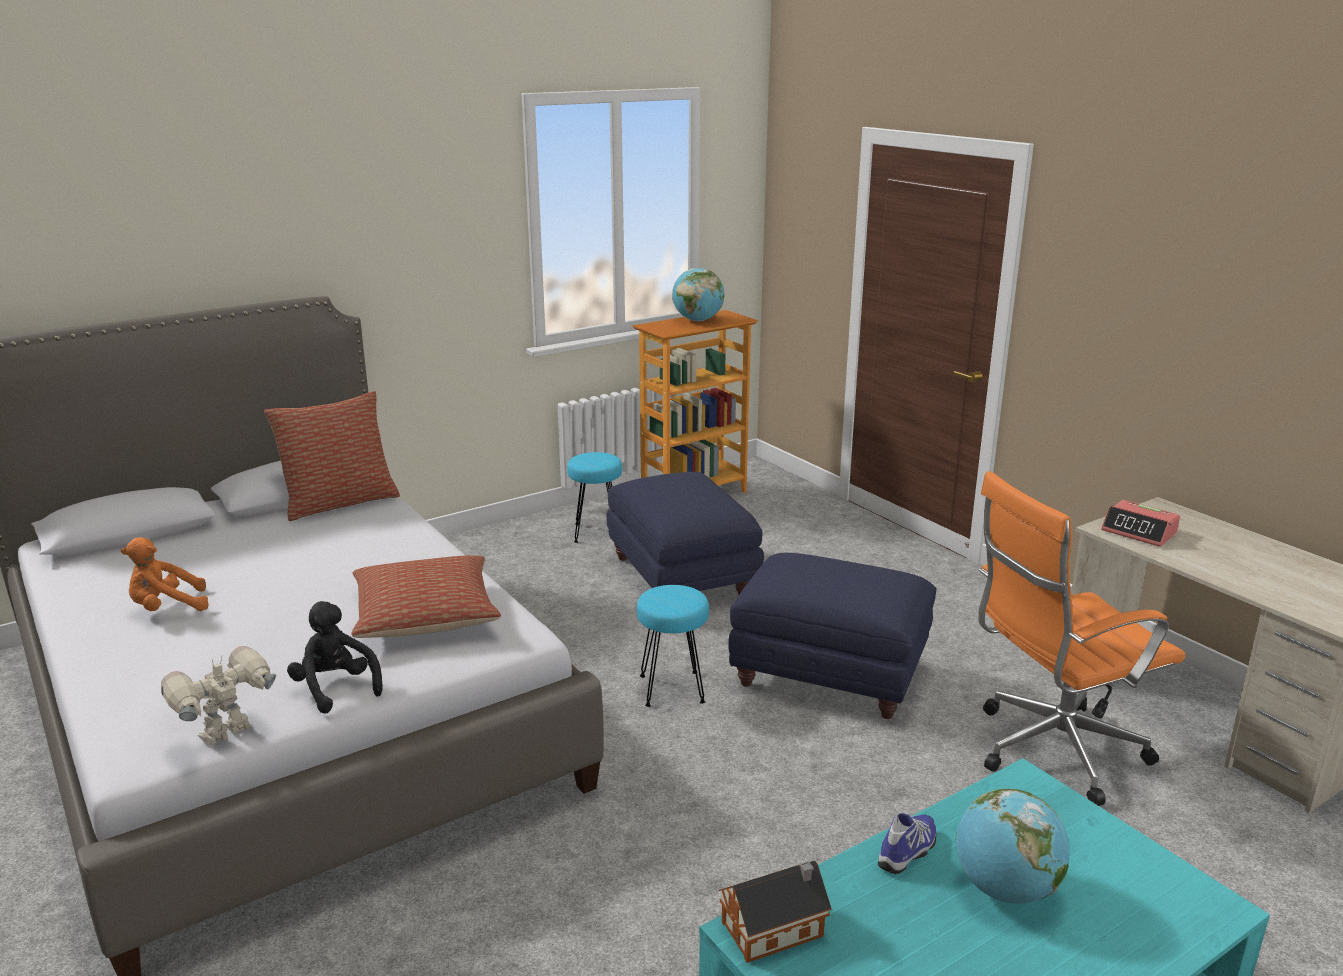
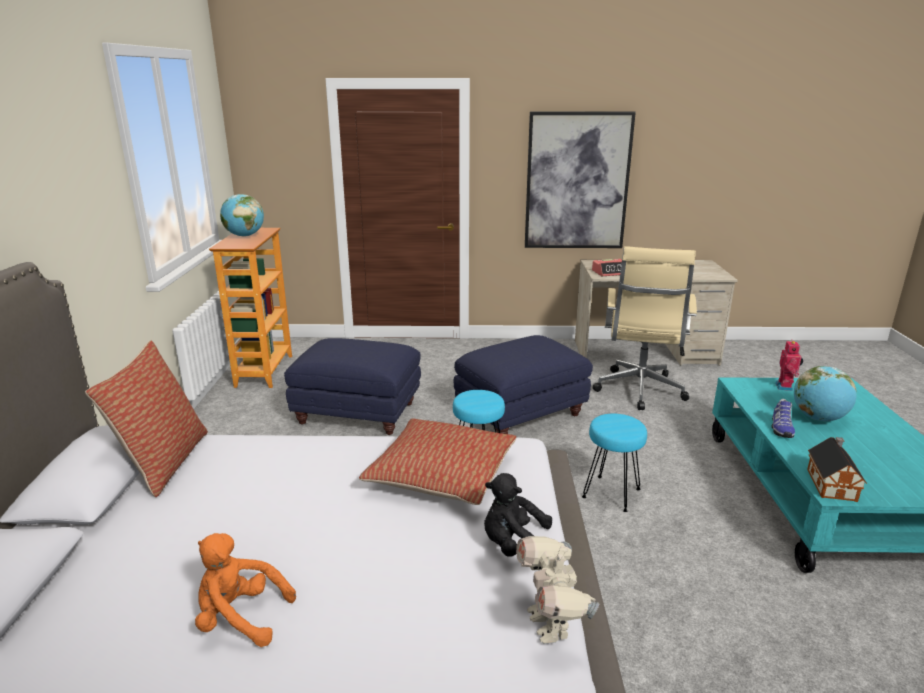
camera: 55 degrees left, 0 degrees up
(167, 608) = (240, 618): orange plush toy -> orange plush toy turned 90 degrees clockwise
(596, 532) = (250, 419): turquoise stool -> turquoise stool (611, 494)
(908, 852) = (780, 428): shoe -> shoe turned 150 degrees counterclockwise
(1051, 752) = (639, 391): orange office chair -> beige office chair
(1089, 834) = (785, 387): none -> toy robot
(1175, 352) = (577, 181): none -> picture

